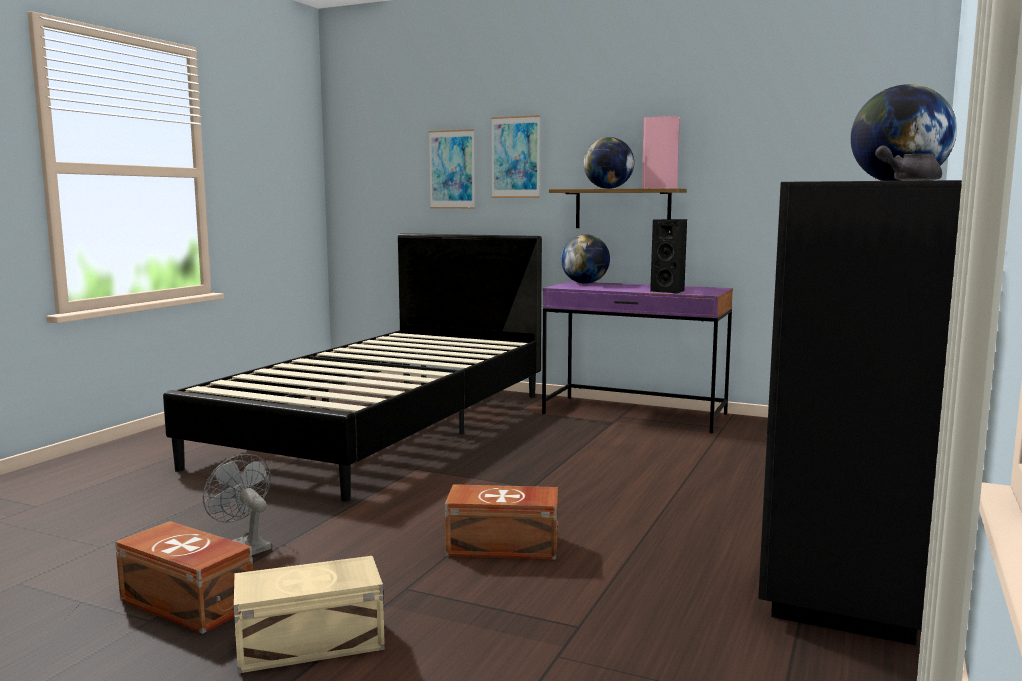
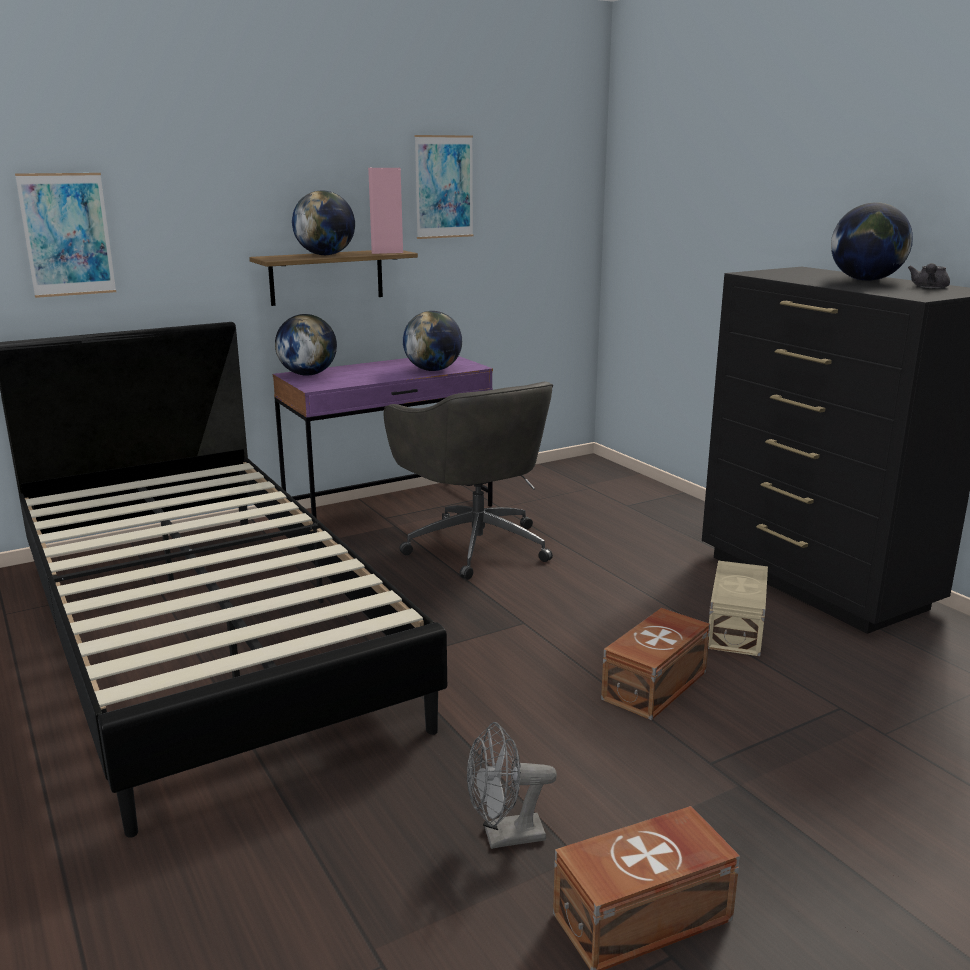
camera: 55 degrees left, 10 degrees up
(312, 643) = (797, 850): beige storage box -> beige storage box (737, 627)
(515, 157) = (174, 214): picture -> picture (444, 187)
(631, 446) = (475, 545): none -> grey office chair
(669, 291) = (433, 370): black speaker -> globe

